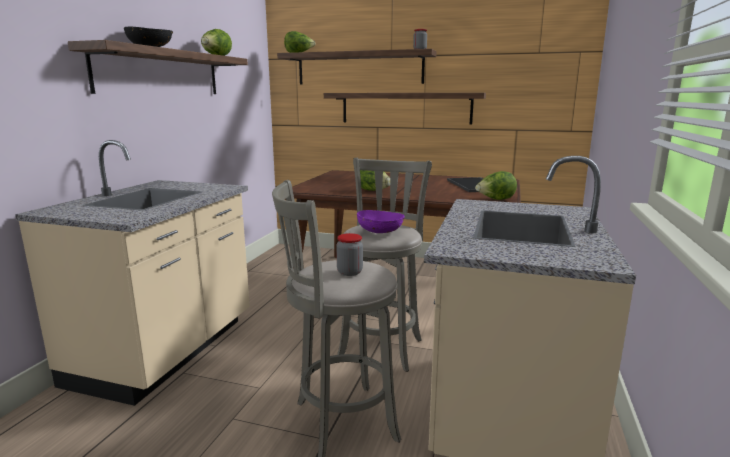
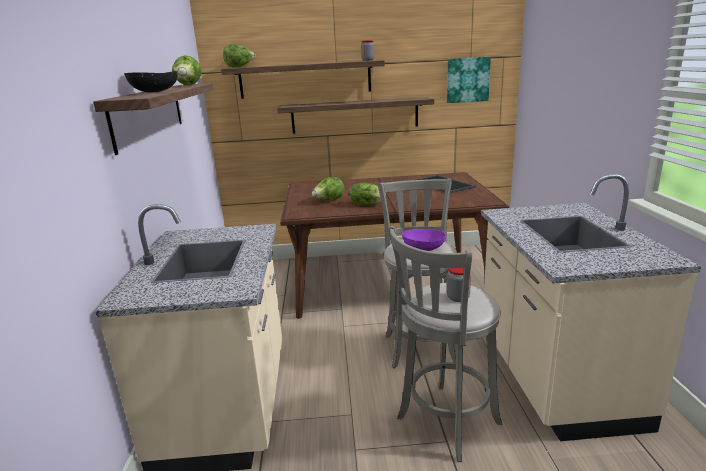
camera: 20 degrees left, 5 degrees up
(495, 200) = (480, 199): lettuce -> lettuce (329, 201)
(533, 76) = (467, 80): none -> picture

